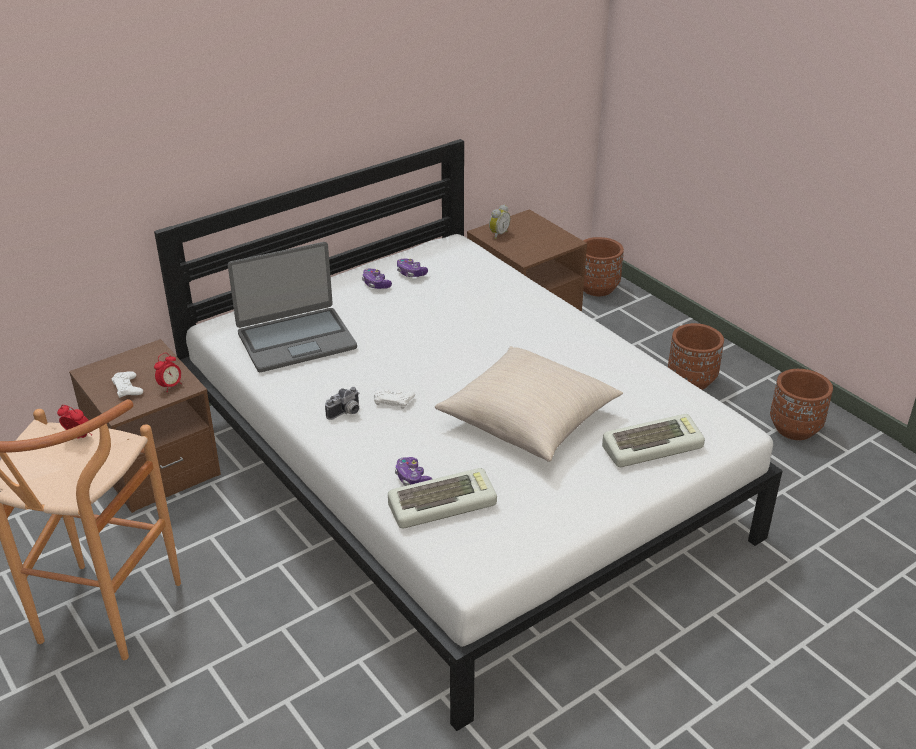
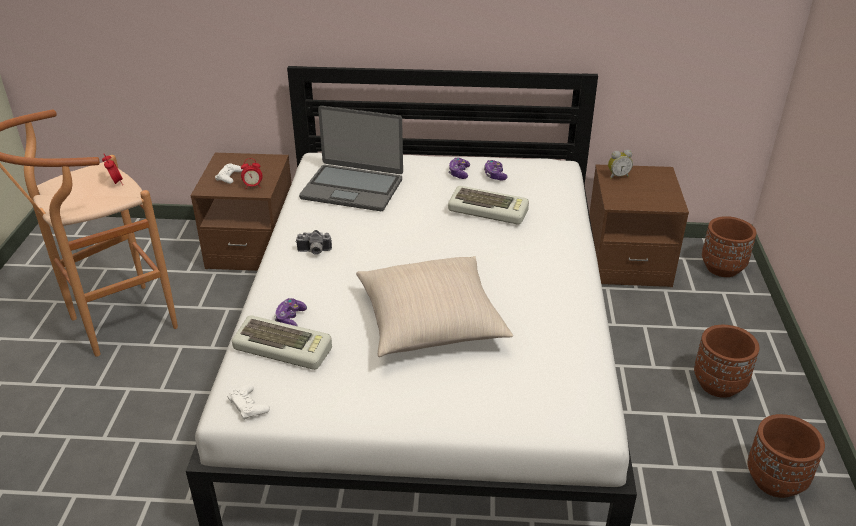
camera: 40 degrees right, 0 degrees up
(393, 400) = (356, 258): white game controller -> white game controller (248, 405)
(652, 446) = (499, 396): keyboard -> keyboard (489, 210)

